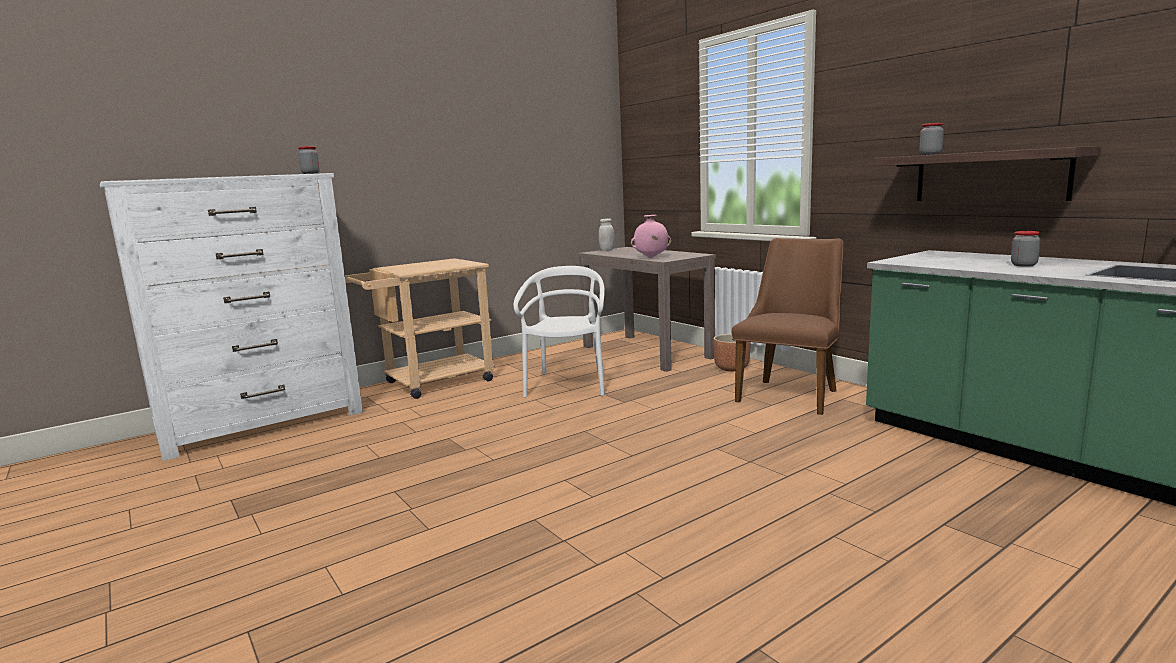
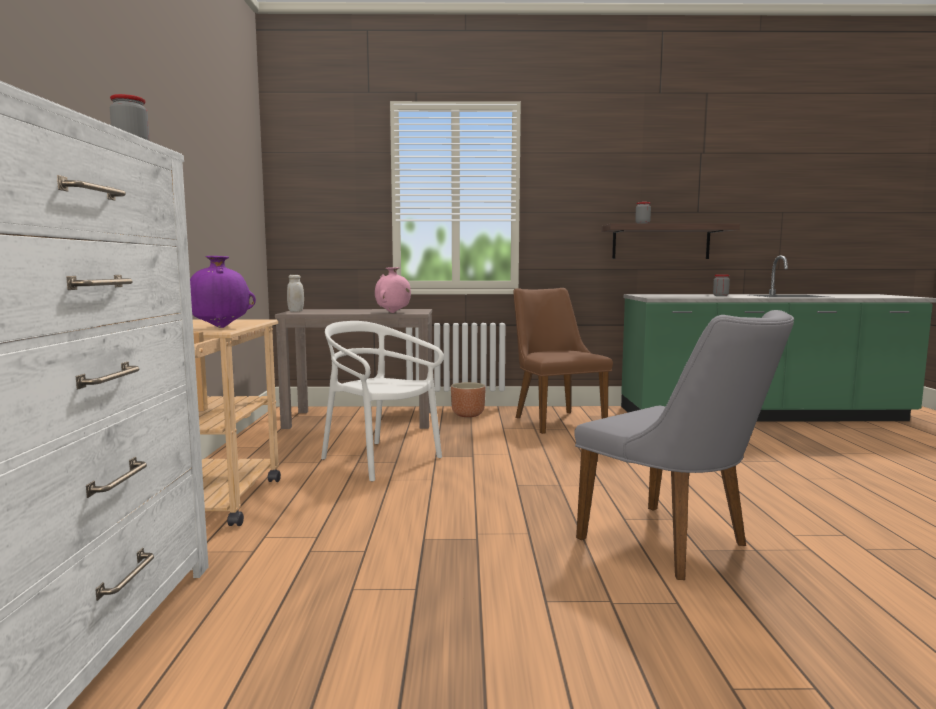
camera: 55 degrees left, 5 degrees down
(419, 269) = (221, 327): none -> purple vase
(532, 508) = (676, 545): none -> grey chair

